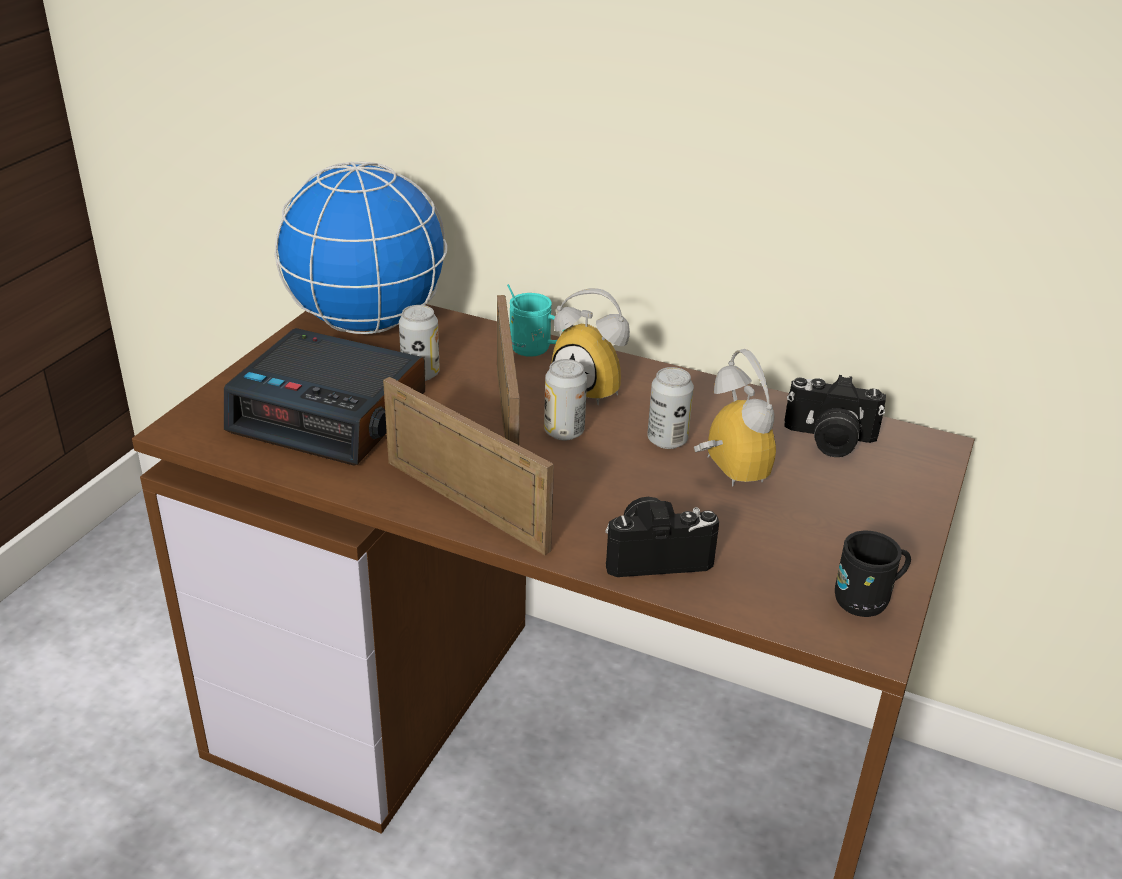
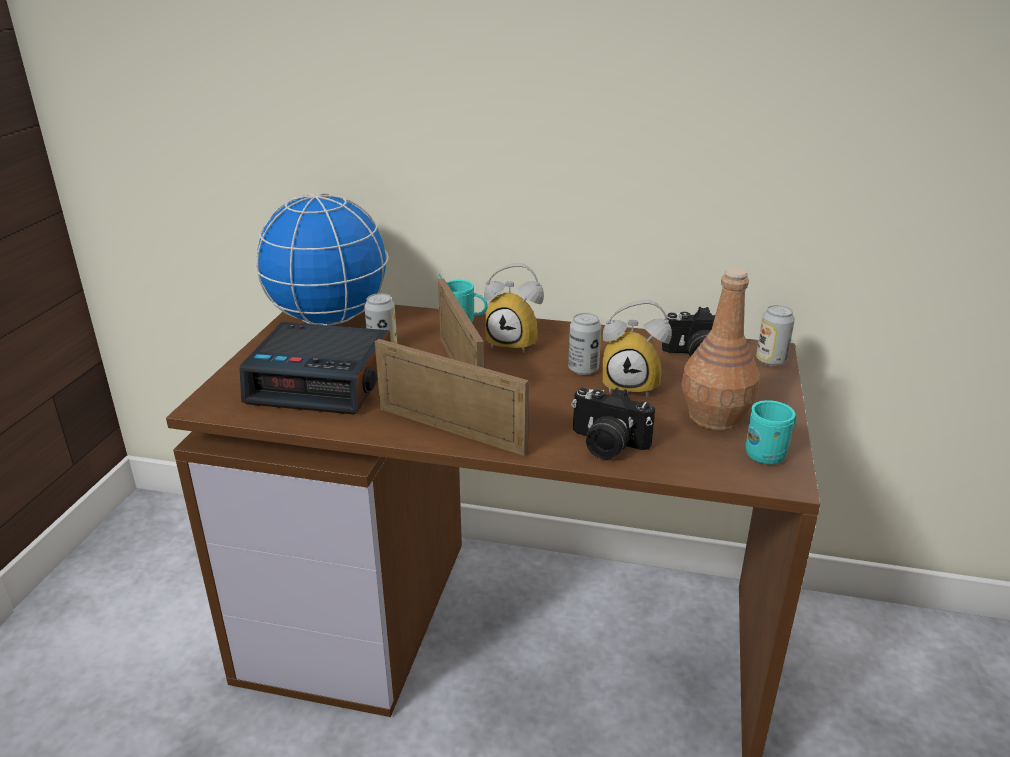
camera: 10 degrees left, 5 degrees down
(564, 432) = (505, 373): can -> can (771, 360)
(656, 555) = (606, 445): camera -> camera turned 135 degrees counterclockwise
(724, 472) = (632, 384): alarm clock -> alarm clock turned 135 degrees clockwise
(814, 536) = (714, 417): none -> brown bottle
(867, 601) = (769, 454): black mug -> turquoise mug

